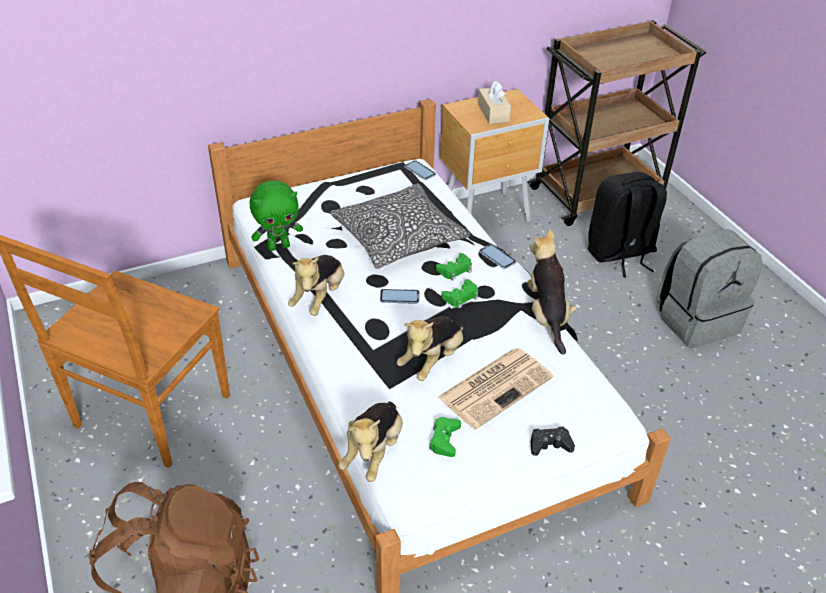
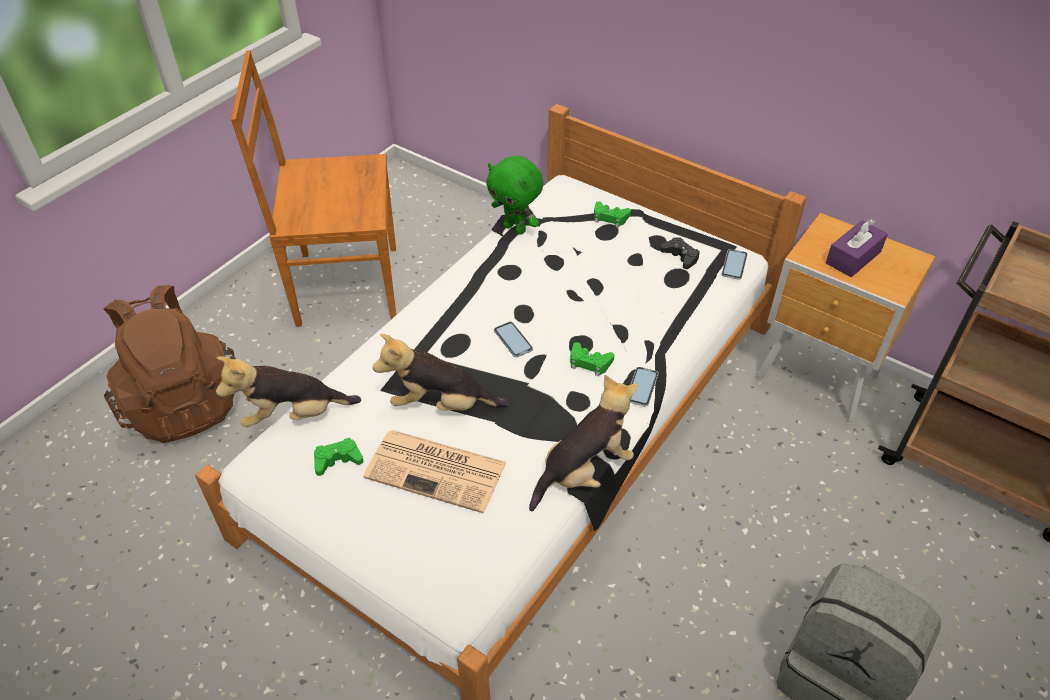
camera: 60 degrees right, 5 degrees up
(319, 297) = (467, 287): plush toy -> none
(399, 237) = (603, 298): pillow -> none
(461, 297) = (550, 385): green game controller -> green game controller (610, 217)
(493, 113) = (853, 257): beige tissue box -> purple tissue box
(549, 445) = (382, 550): black game controller -> black game controller (680, 256)
(620, 254) = (887, 538): black backpack -> none

